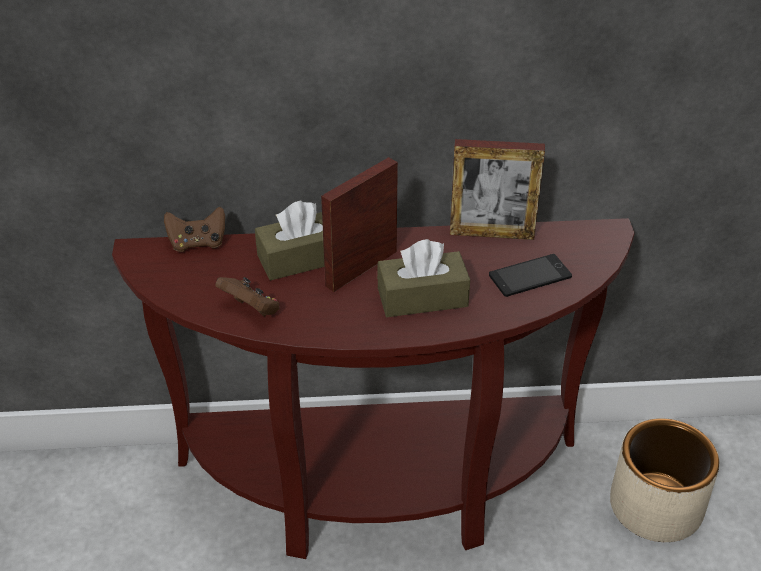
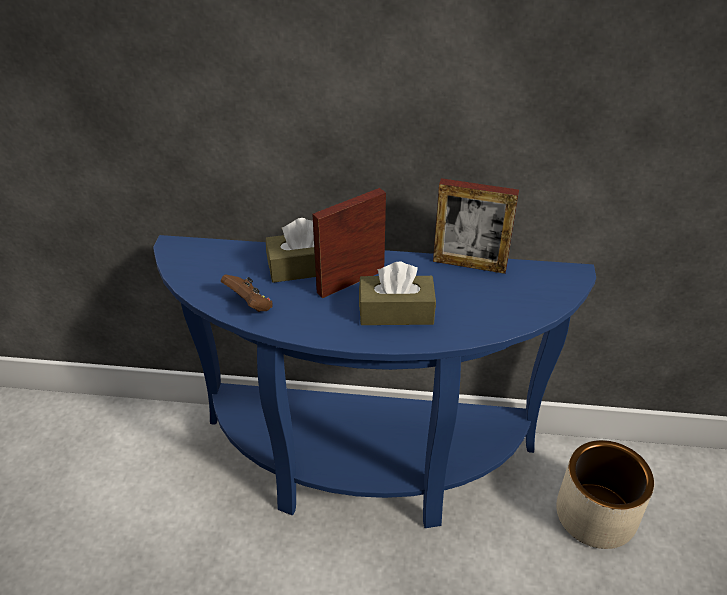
camera: 10 degrees right, 0 degrees up
(197, 243) = (223, 245): brown game controller -> none
(379, 490) = (364, 466): brown console table -> blue console table
(530, 276) = (494, 304): phone -> none

